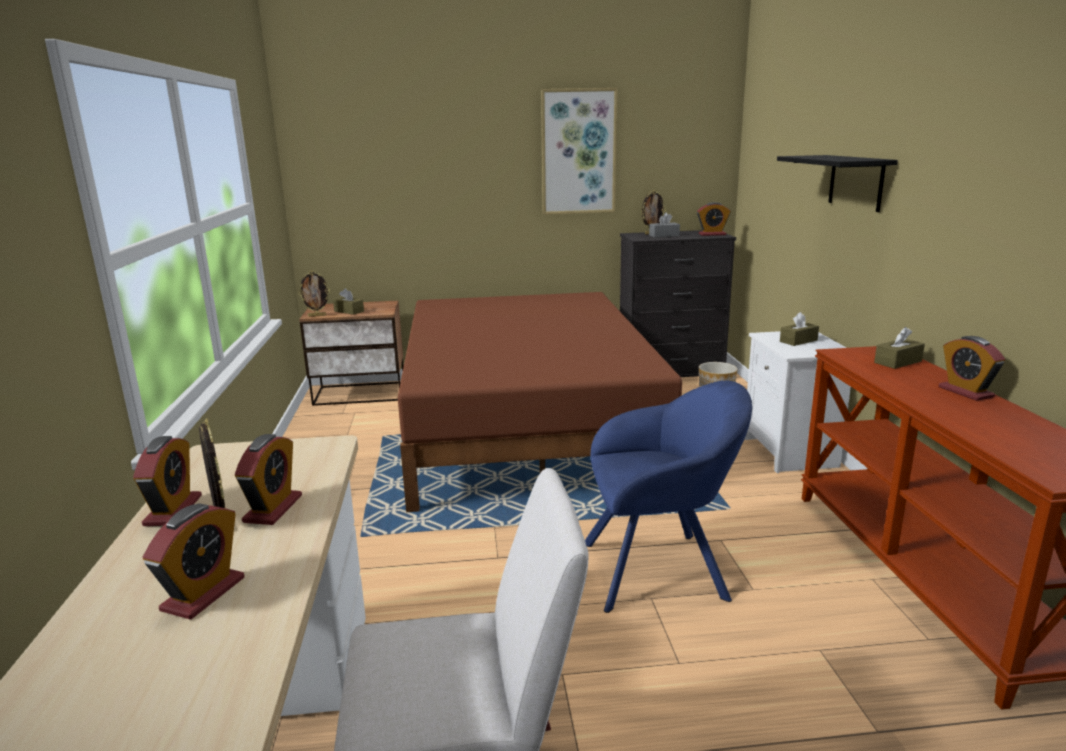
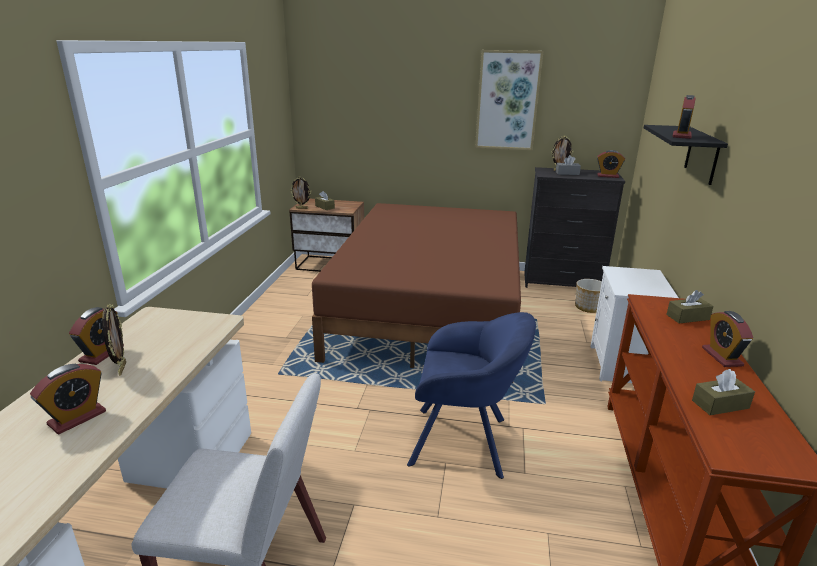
camera: 15 degrees right, 5 degrees up
(273, 509) = (155, 364): alarm clock -> alarm clock (681, 136)
(798, 341) = (637, 279): brown tissue box -> brown tissue box (720, 404)

